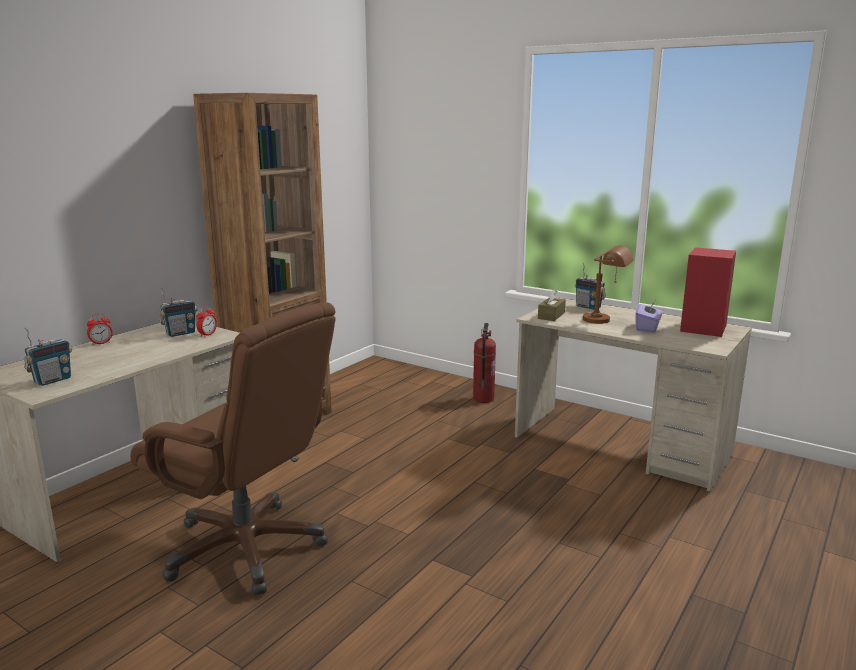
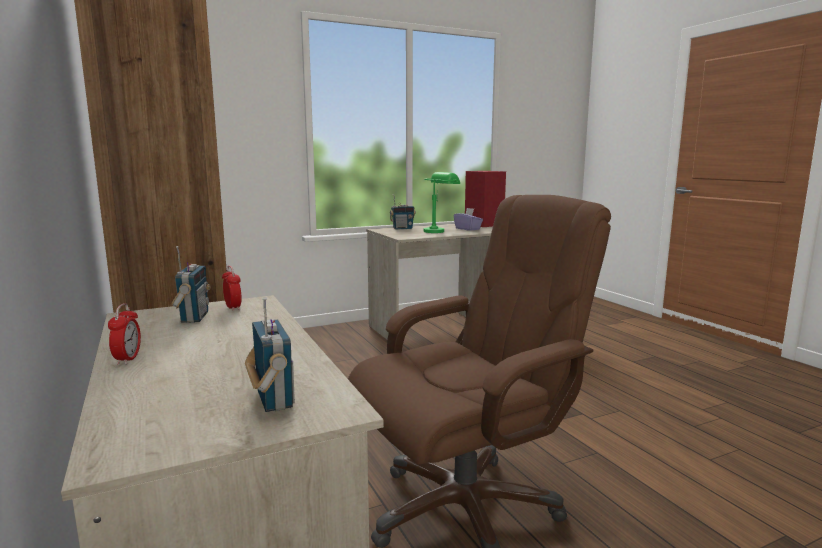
camera: 60 degrees left, 5 degrees down
(483, 399) = (314, 339): fire extinguisher -> none
(551, 316) = (407, 235): brown tissue box -> none
(605, 321) = (439, 231): brown table lamp -> green table lamp

